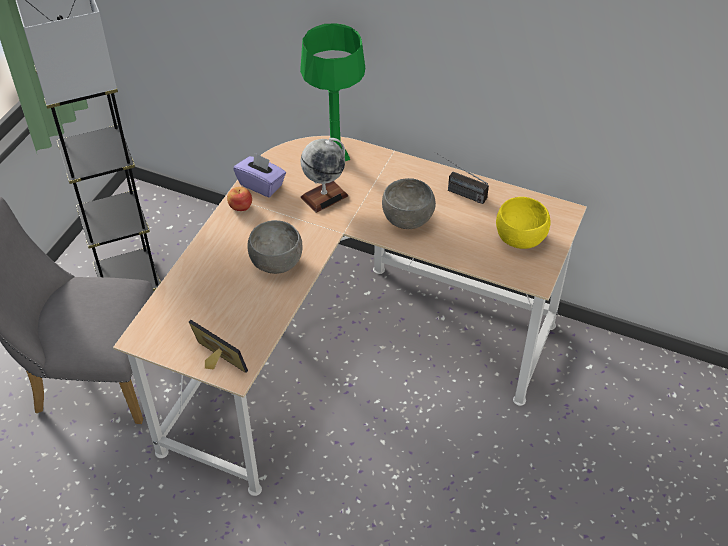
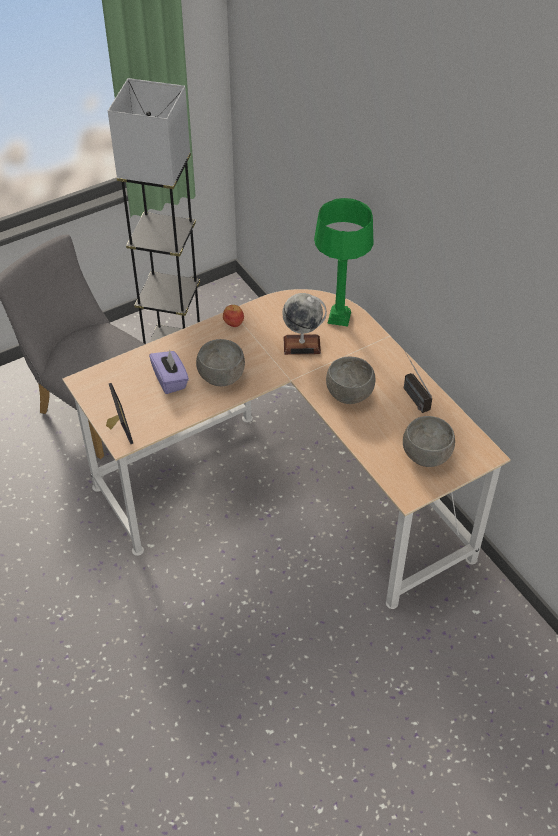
camera: 35 degrees right, 0 degrees up
(261, 185) = (263, 313): purple tissue box -> purple tissue box (170, 380)
(520, 239) = (426, 456): yellow bowl -> grey bowl

